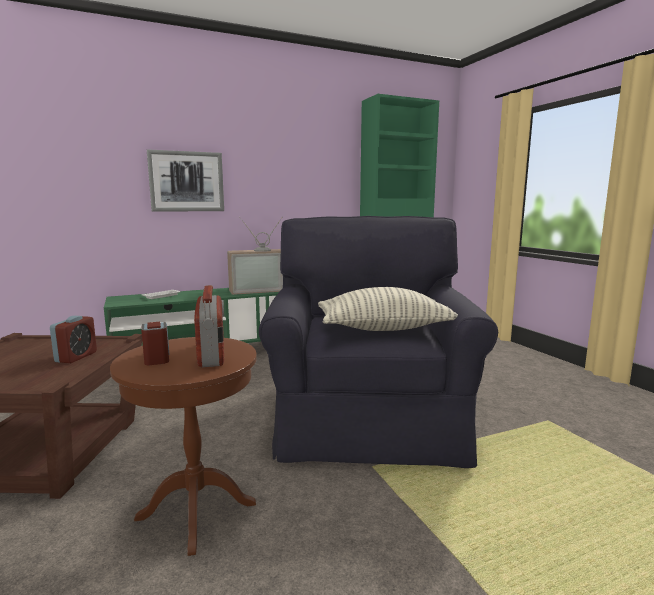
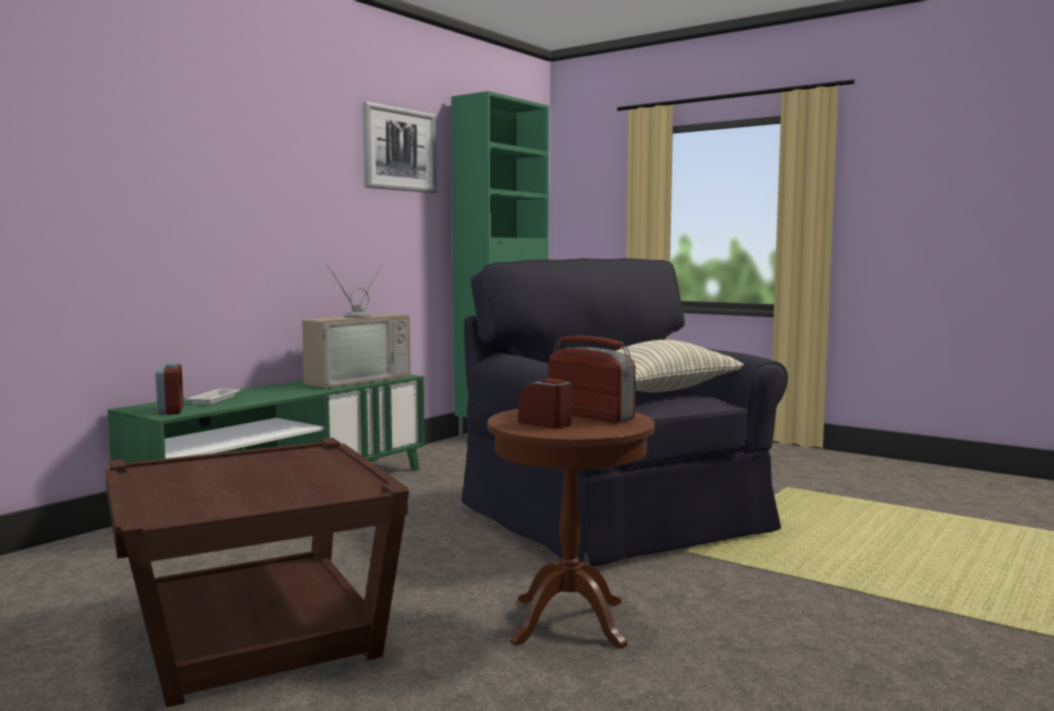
camera: 30 degrees left, 5 degrees down
(76, 357) = (307, 469): alarm clock -> alarm clock (170, 411)
(186, 181) = (231, 206): picture -> picture (399, 149)

